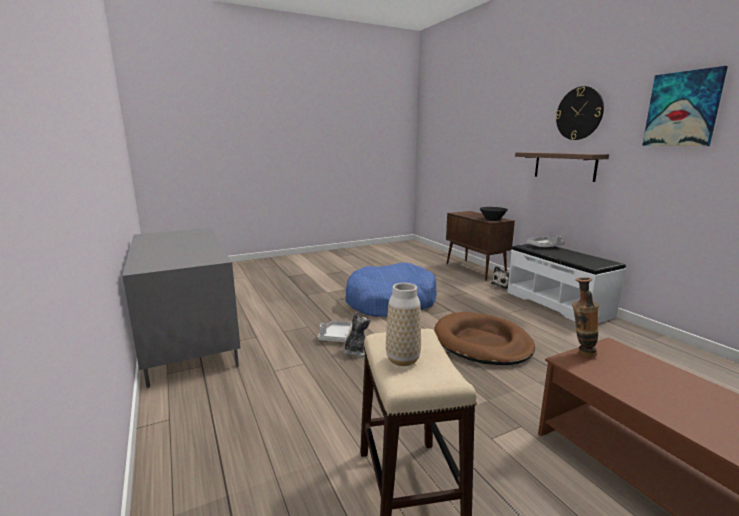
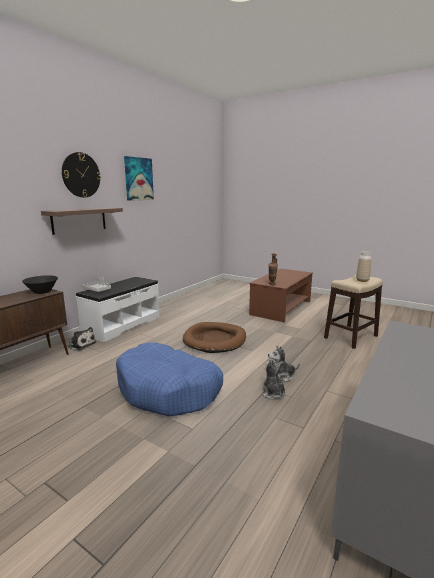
camera: 120 degrees left, 0 degrees up
(335, 336) = (273, 393): grey tray -> plush toy

